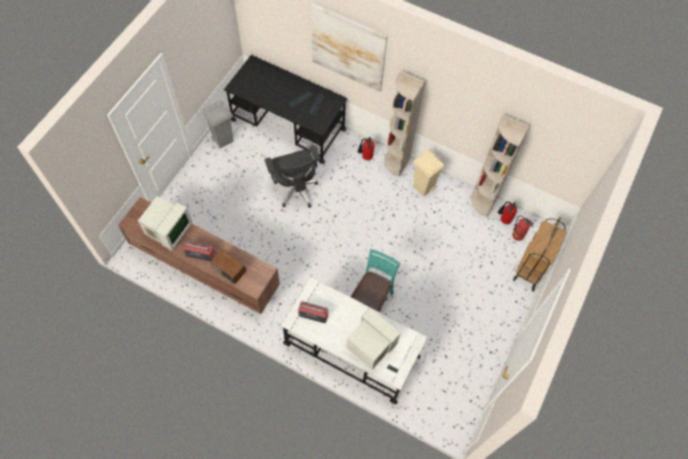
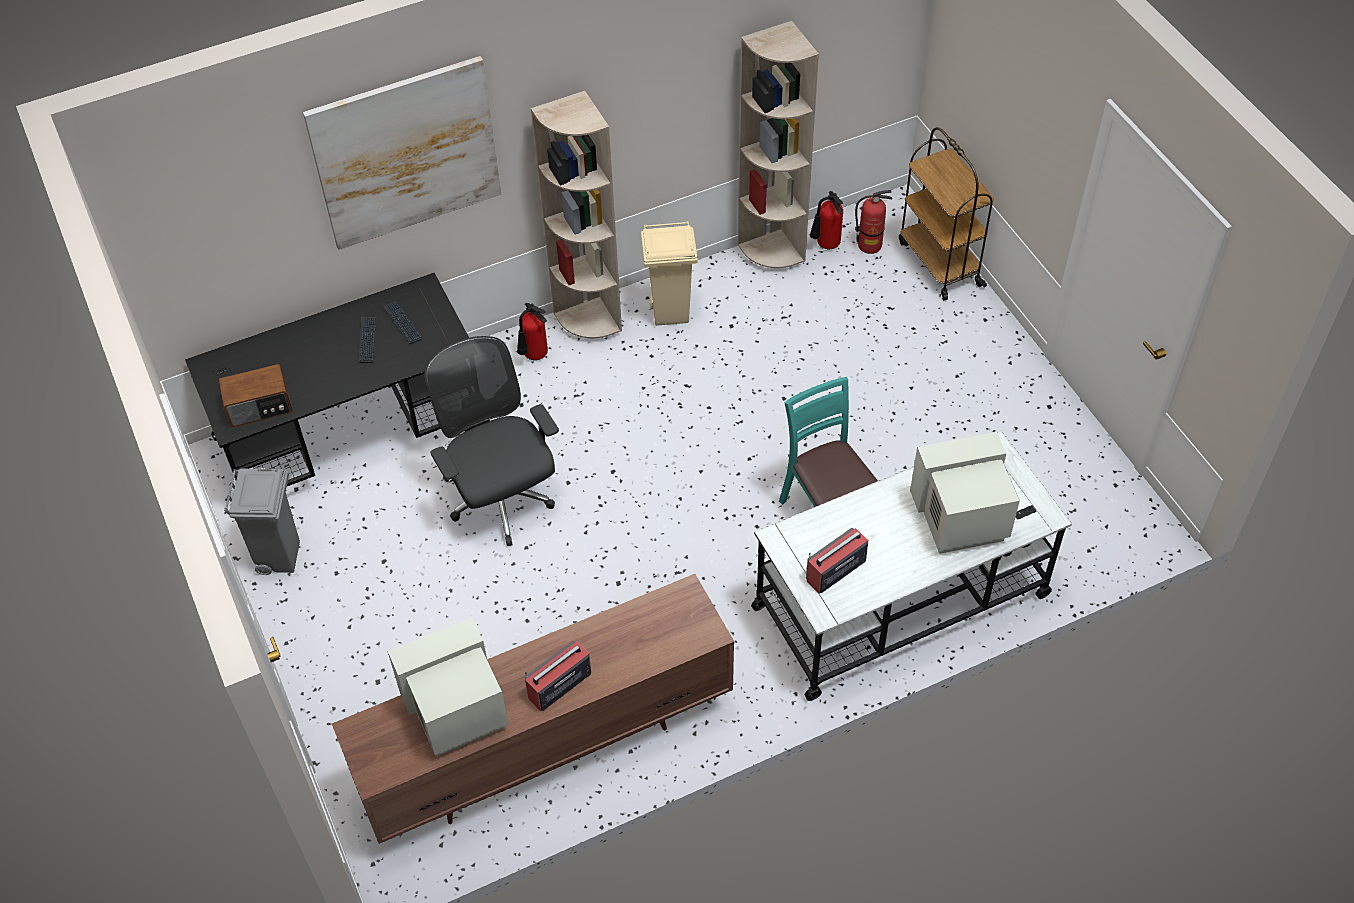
camera: 50 degrees left, 10 degrees down
(168, 231) = (458, 713): monitor -> monitor turned 90 degrees counterclockwise
(229, 270) = (635, 654): radio -> radio (259, 407)
(295, 189) = (501, 499): office chair -> office chair turned 135 degrees counterclockwise

